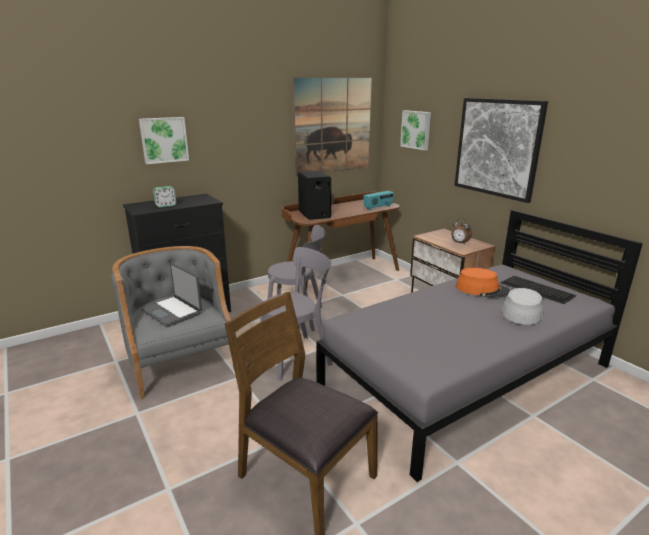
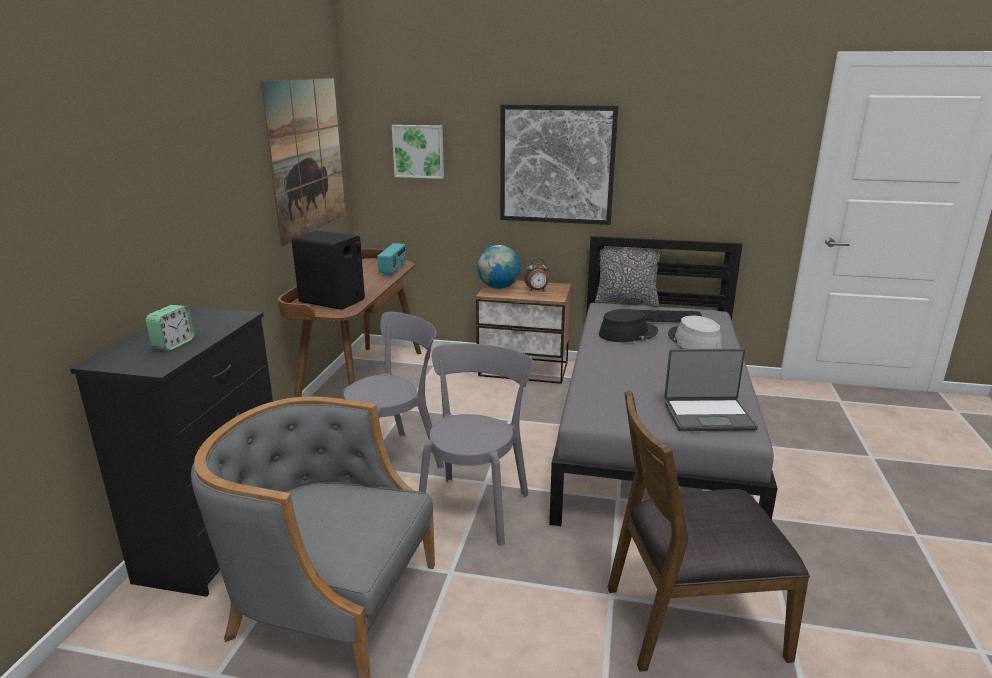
camera: 45 degrees left, 0 degrees up
(164, 140) = (113, 217): picture -> none
(172, 311) = (331, 520): laptop -> laptop (708, 415)
(437, 235) = (498, 287): none -> globe
(482, 289) = (628, 333): orange hat -> black hat
(529, 271) = (626, 302): none -> pillow

